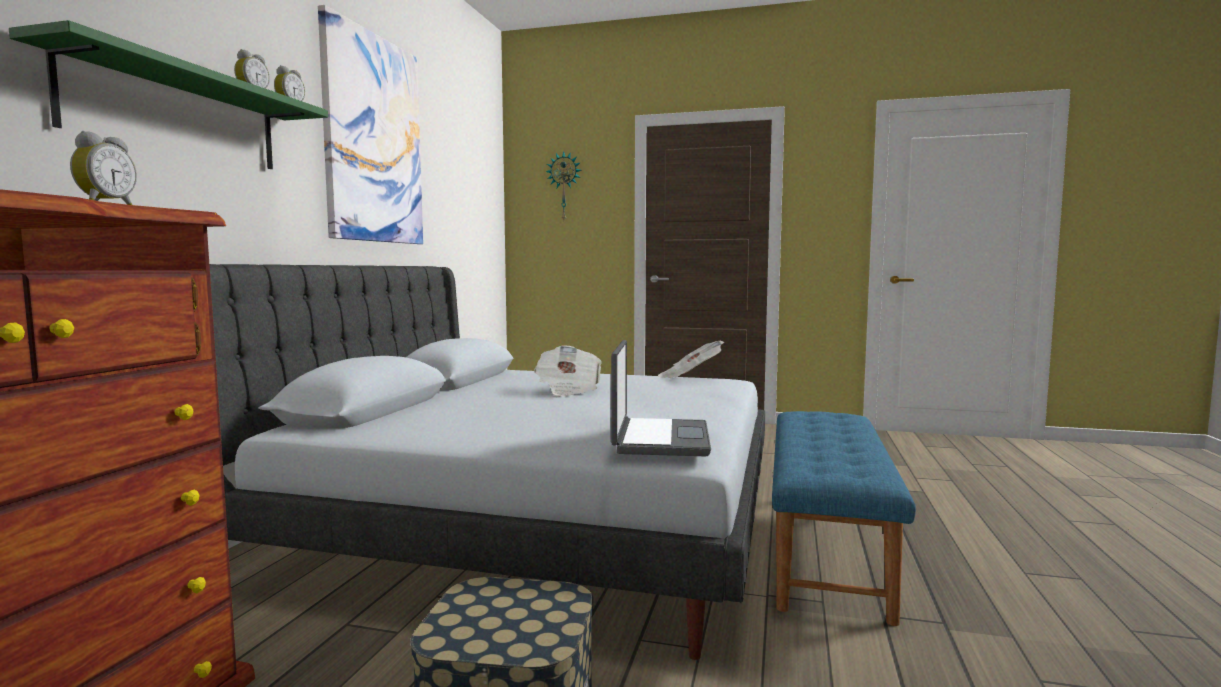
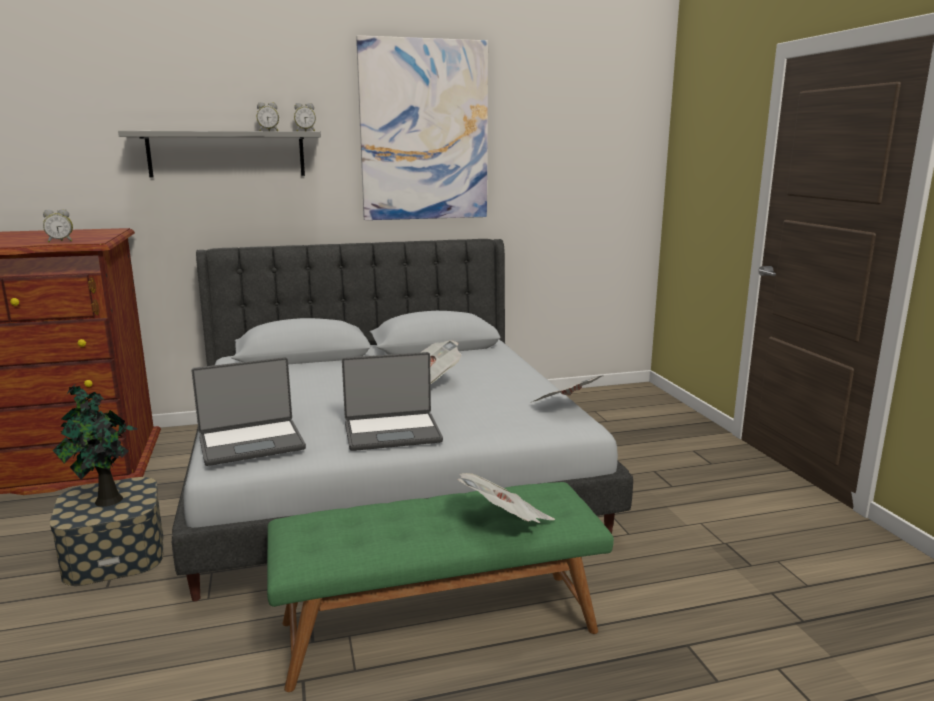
camera: 60 degrees right, 10 degrees up
(178, 115) = (227, 154): green shelf -> grey shelf
(508, 615) = (106, 501): none -> potted plant
(564, 186) = (708, 141): wall clock -> none
(688, 407) = (392, 432): none -> laptop
(824, 547) = (439, 625): blue bench -> green bench
(850, 426) = (506, 521): none -> newspaper

